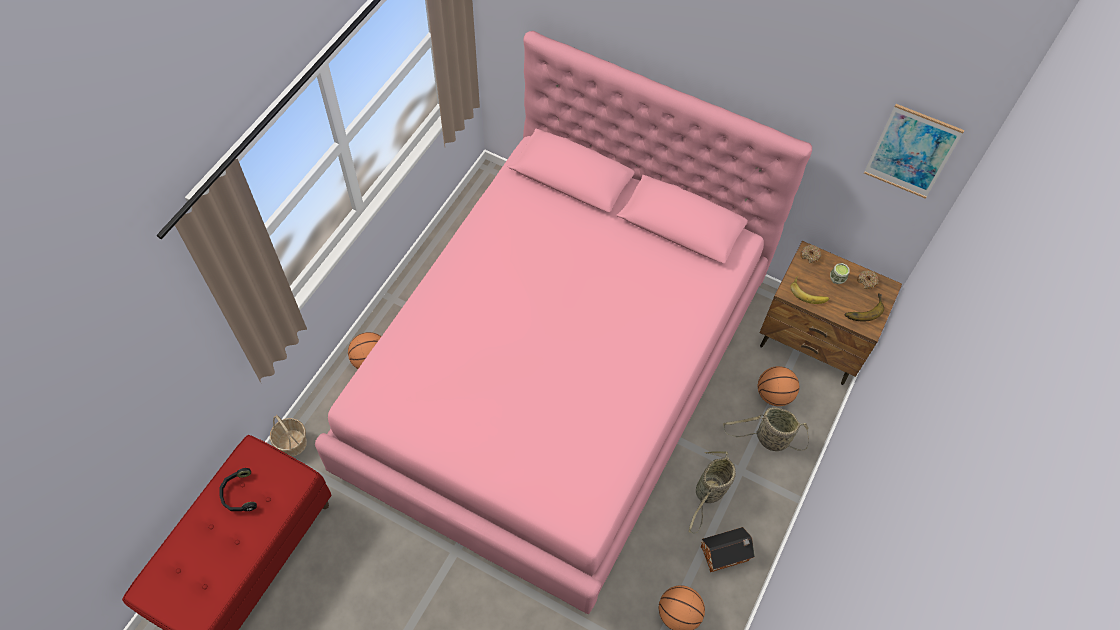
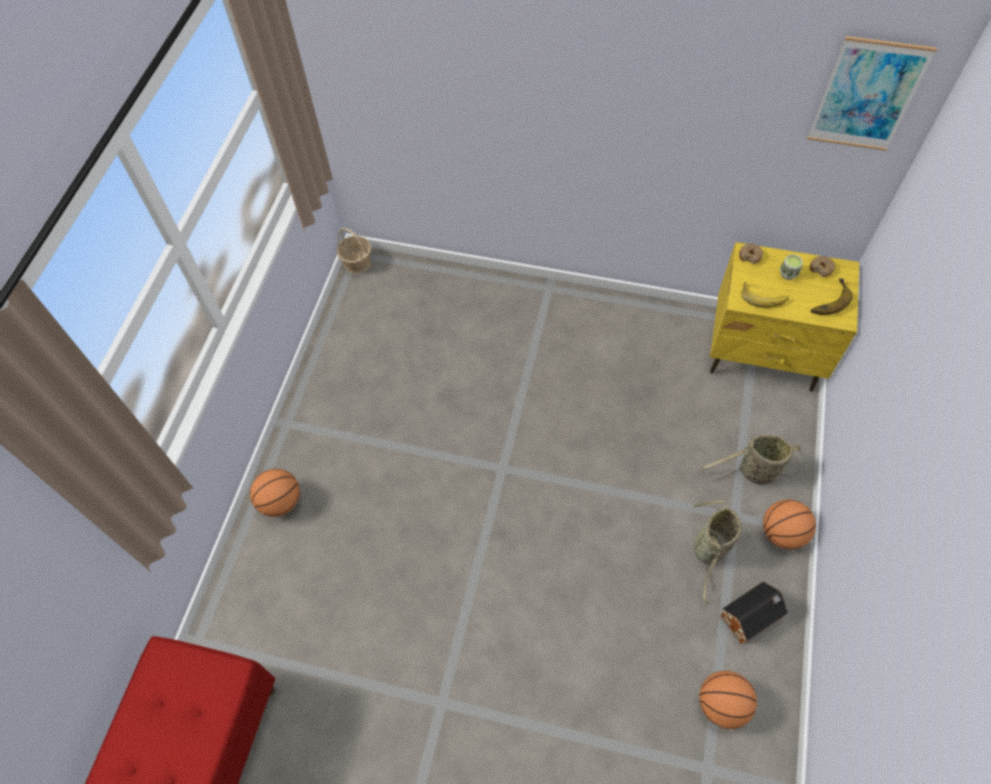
camera: 10 degrees left, 0 degrees up
(238, 494) = (158, 717): black headphones -> none
(292, 443) = (211, 624): basket -> basket (357, 262)
(558, 375) = (500, 461): pink bed -> none
(774, 395) = (743, 421): basketball -> basketball (782, 533)
(812, 342) = (764, 353): brown nightstand -> yellow nightstand

